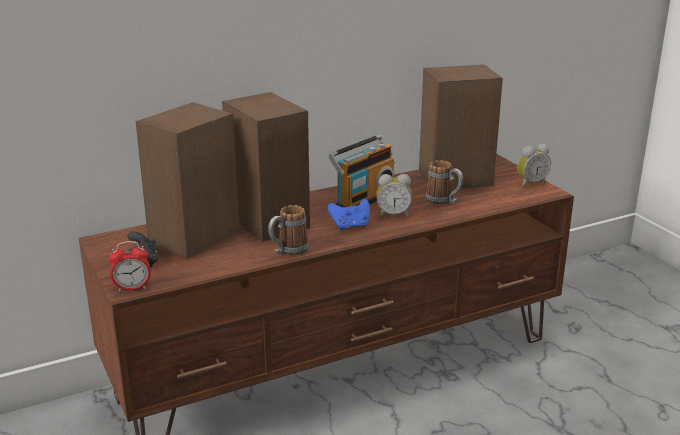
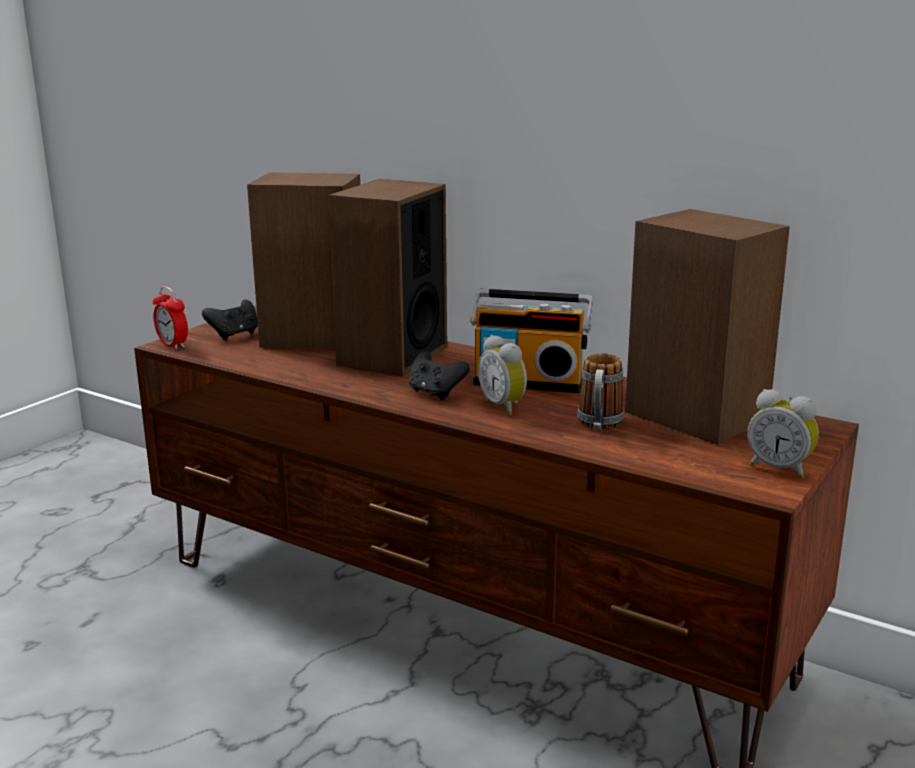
camera: 60 degrees right, 5 degrees down
(288, 251) = (325, 381): mug -> none
(350, 226) = (435, 393): blue game controller -> black game controller

